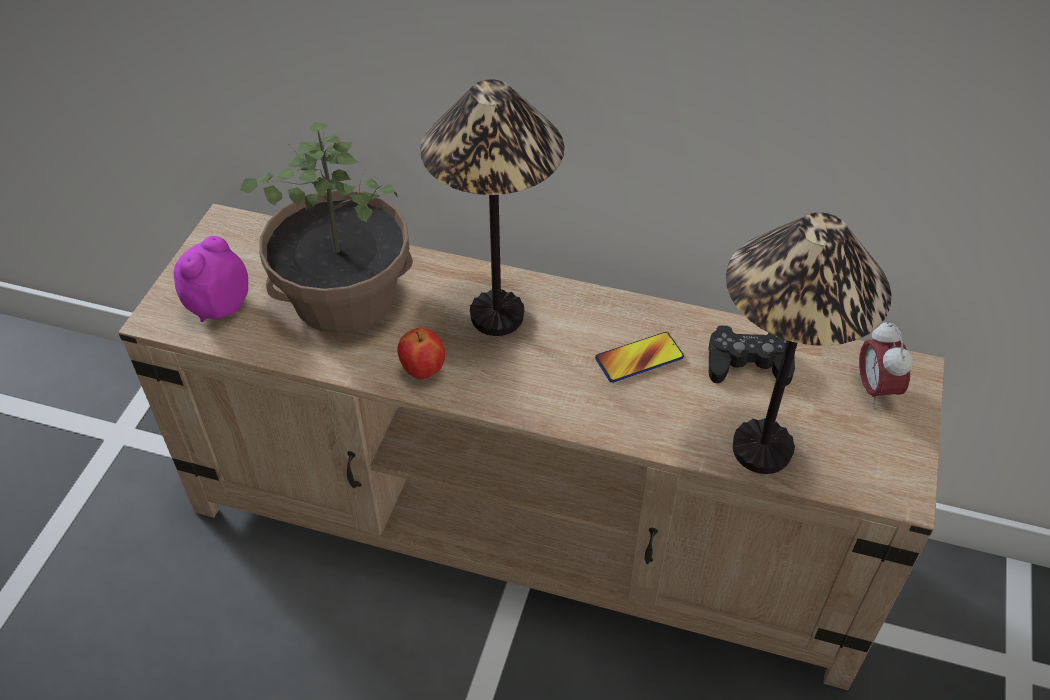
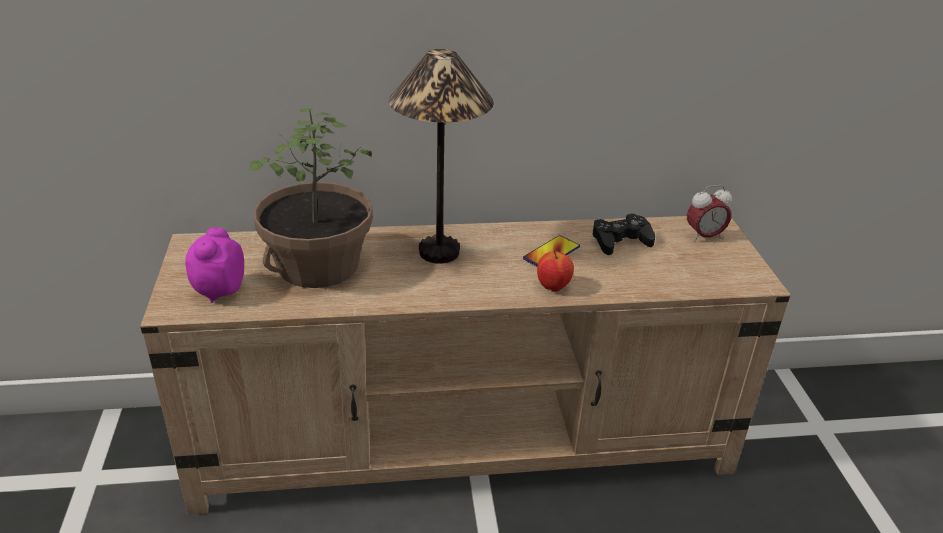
camera: 25 degrees left, 15 degrees down
(423, 371) = (408, 293): apple -> apple (553, 287)
(760, 450) = (662, 281): table lamp -> none
(875, 389) = (704, 237): alarm clock -> alarm clock turned 75 degrees counterclockwise

